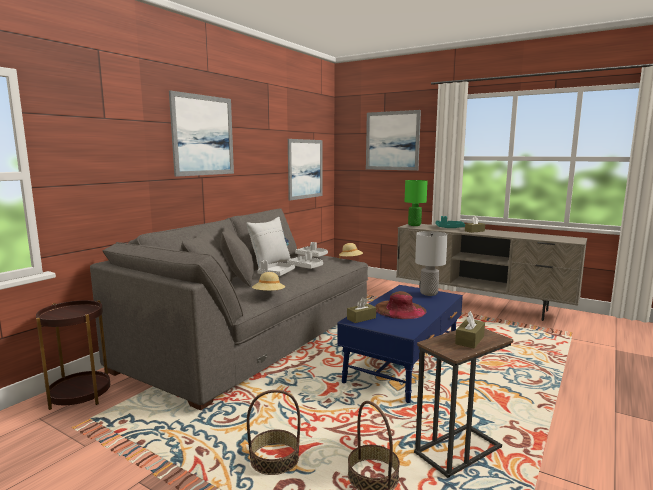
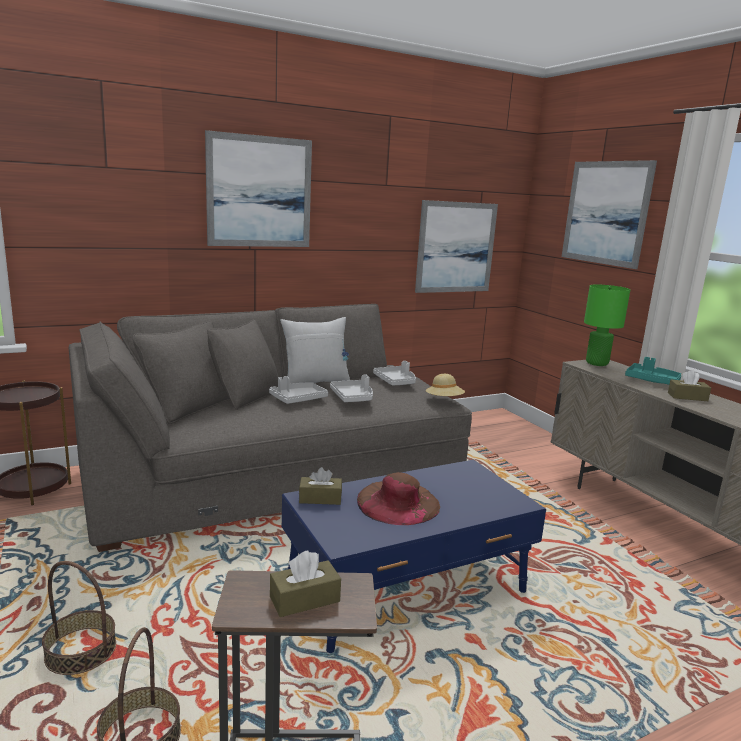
camera: 30 degrees right, 5 degrees up
(269, 295) = (237, 427): beige hat -> none
(429, 294) = (488, 490): grey table lamp -> none

